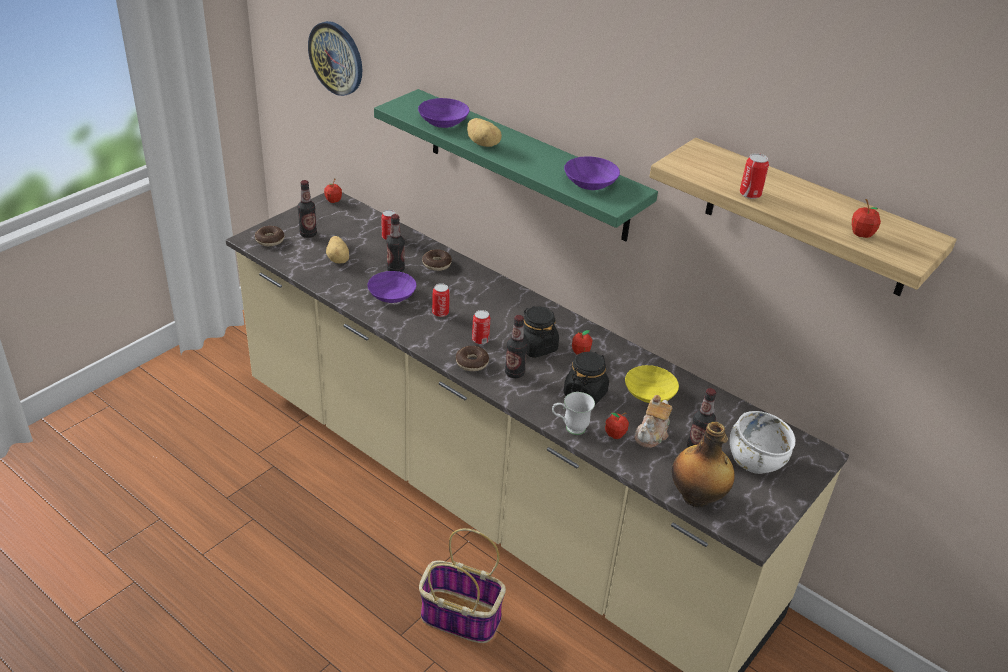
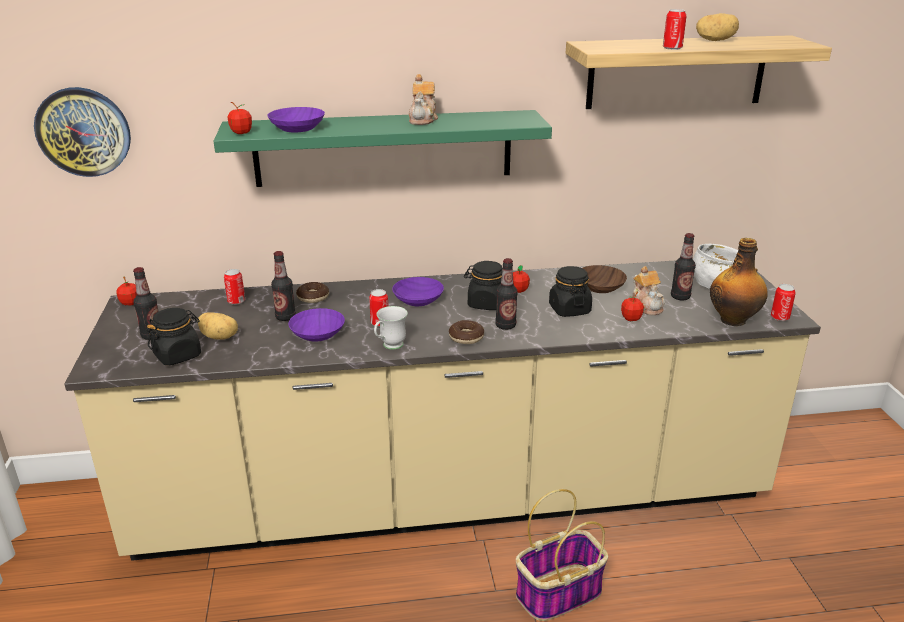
camera: 45 degrees left, 10 degrees down
(270, 240) = (119, 359): donut -> none
(299, 258) = (178, 355): none -> black jar
(480, 340) = (442, 321): can -> can (780, 317)
(483, 144) = (363, 128): potato -> potato (715, 40)
(544, 156) = (423, 119): none -> teapot
(570, 428) = (602, 332): white mug -> white mug (389, 347)
(591, 183) = (490, 119): purple bowl -> purple bowl (419, 300)
(648, 393) = (599, 287): yellow bowl -> brown bowl
(861, 234) = (762, 44): apple -> apple (241, 133)

